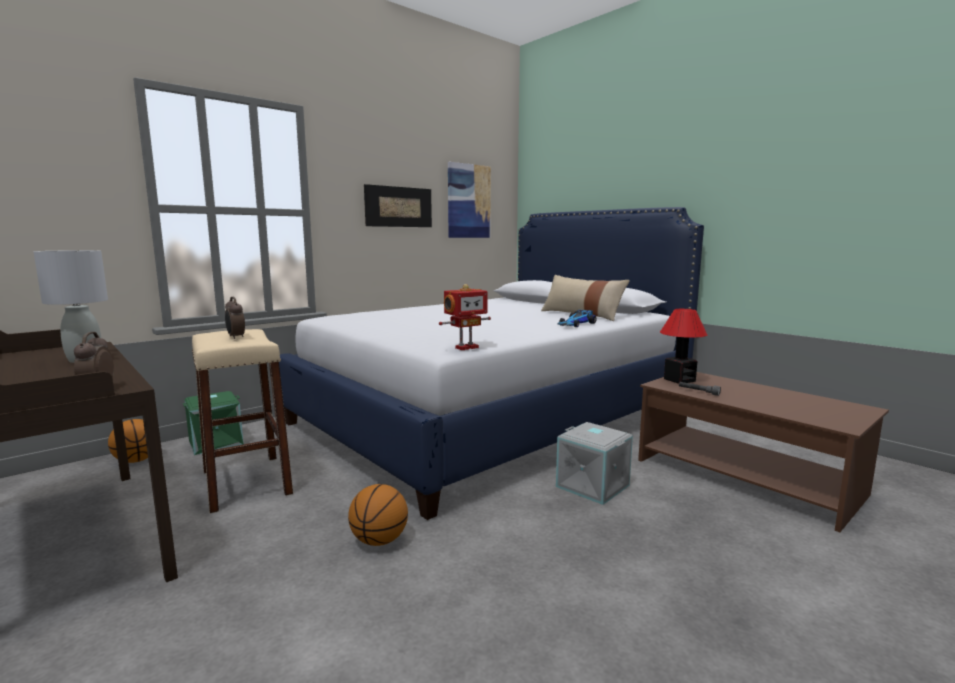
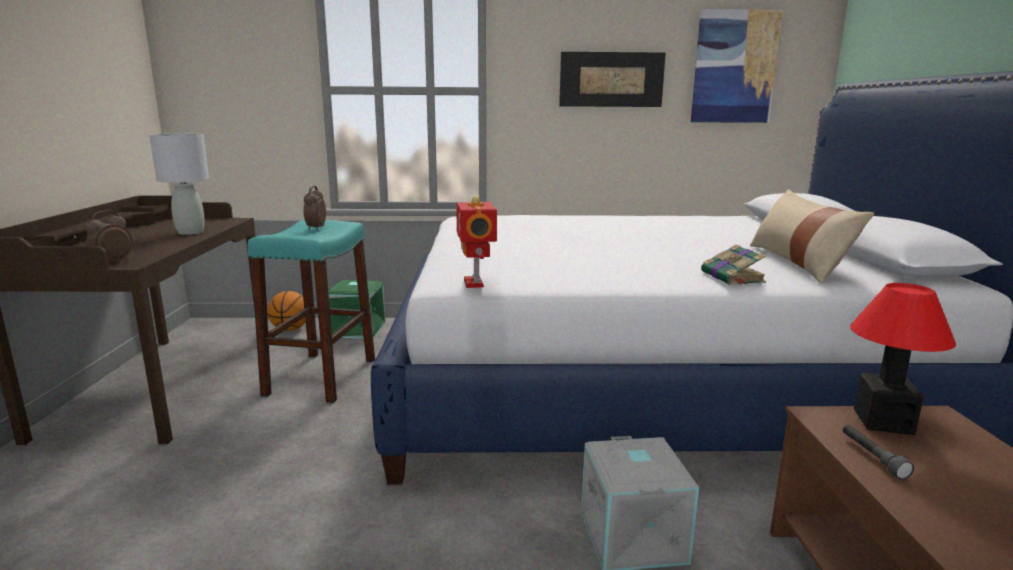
camera: 40 degrees right, 5 degrees up
(246, 482) = (321, 377): beige stool -> turquoise stool
(379, 541) = (319, 485): basketball -> none
(466, 347) = (476, 283): toy robot -> toy robot turned 75 degrees clockwise
(576, 324) = (733, 277): toy car -> book

